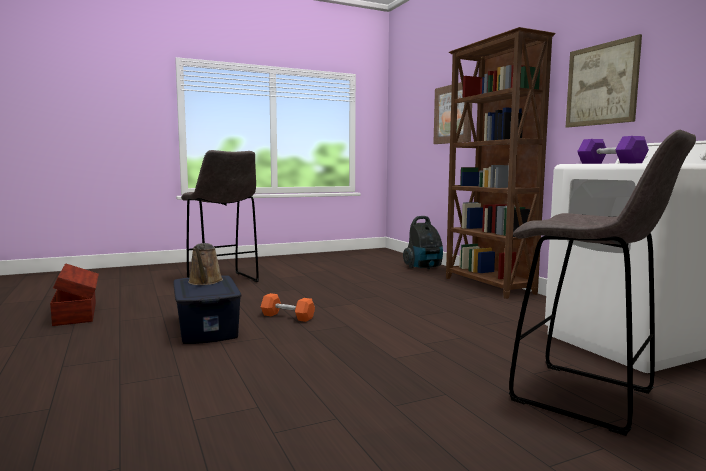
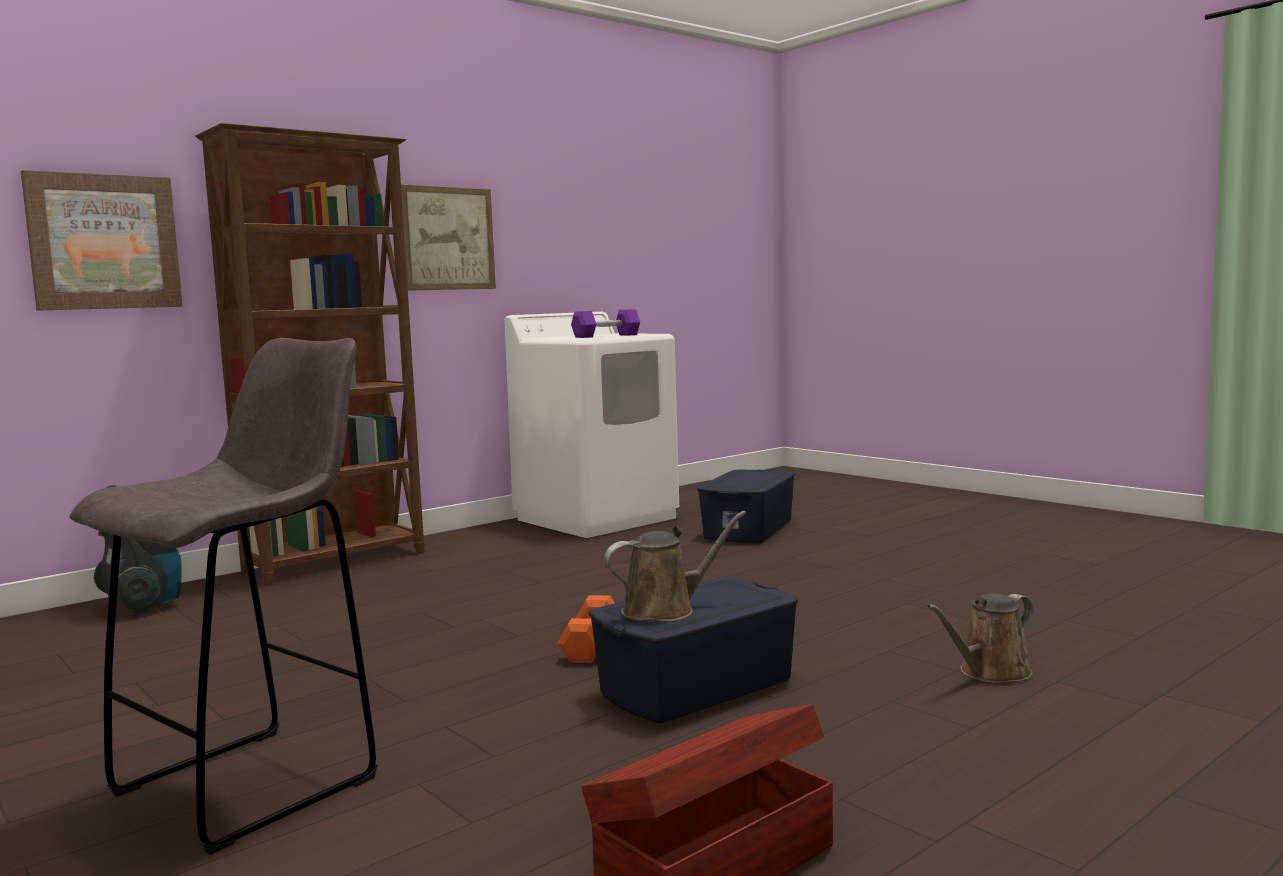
camera: 105 degrees left, 0 degrees up
(98, 392) = (990, 673): none -> brown watering can
(587, 398) = (749, 529): grey stool -> blue storage box

